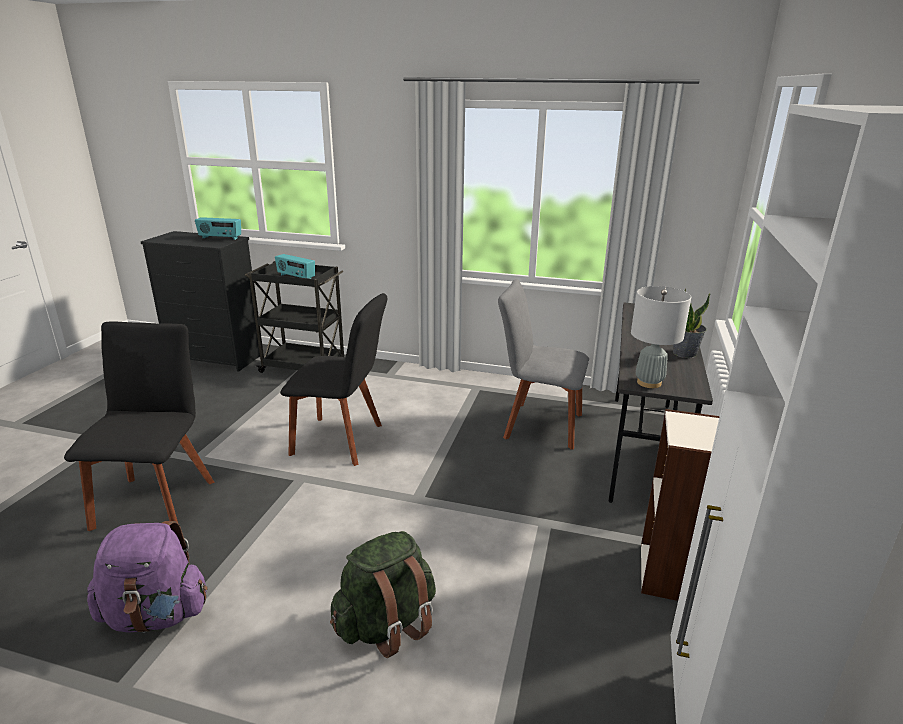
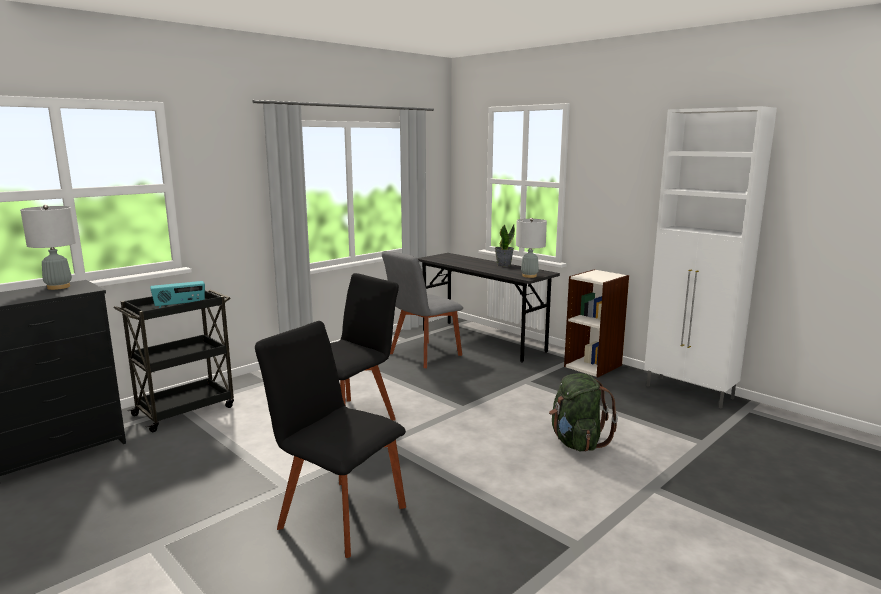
camera: 60 degrees left, 10 degrees down
(156, 614) = (506, 525): purple backpack -> none
(220, 238) = (58, 287): radio -> grey table lamp

